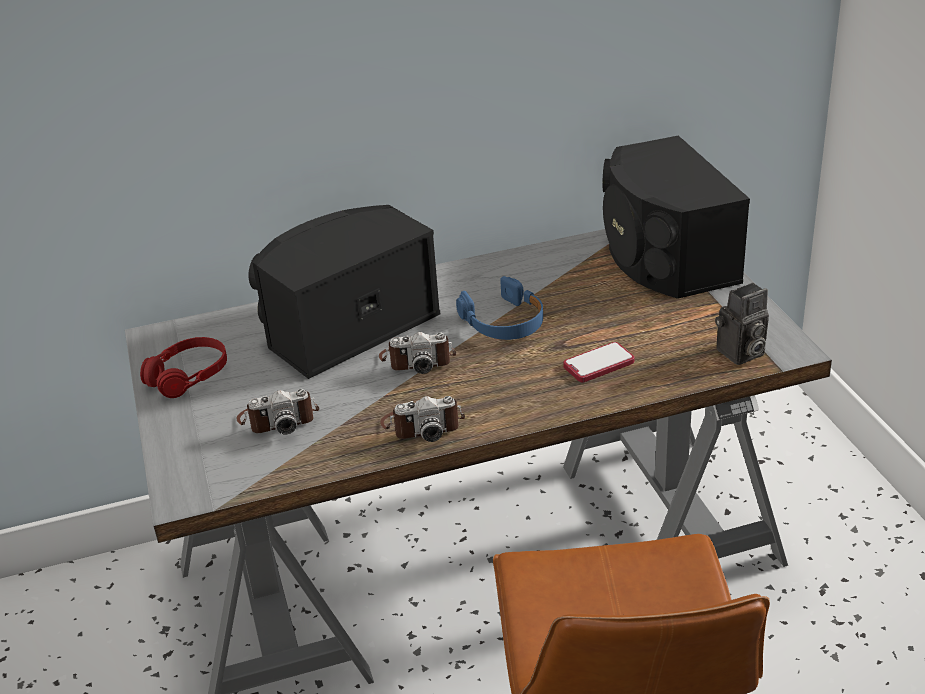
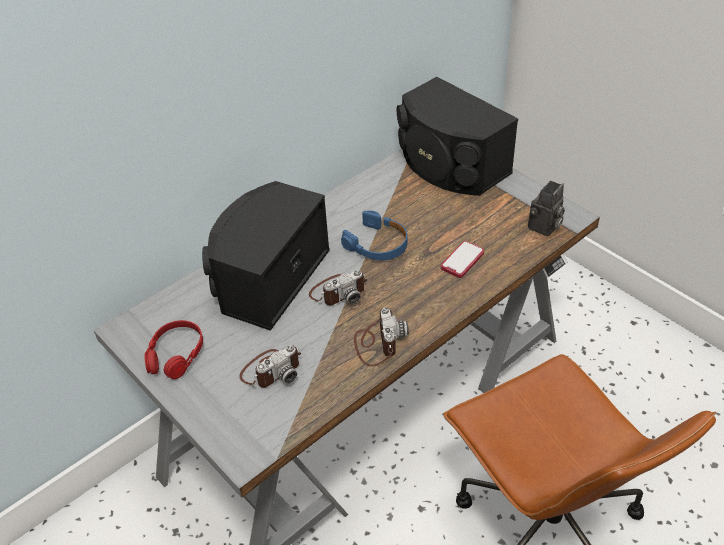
camera: 25 degrees left, 10 degrees up
(423, 425) = (378, 343): camera -> camera turned 60 degrees counterclockwise

